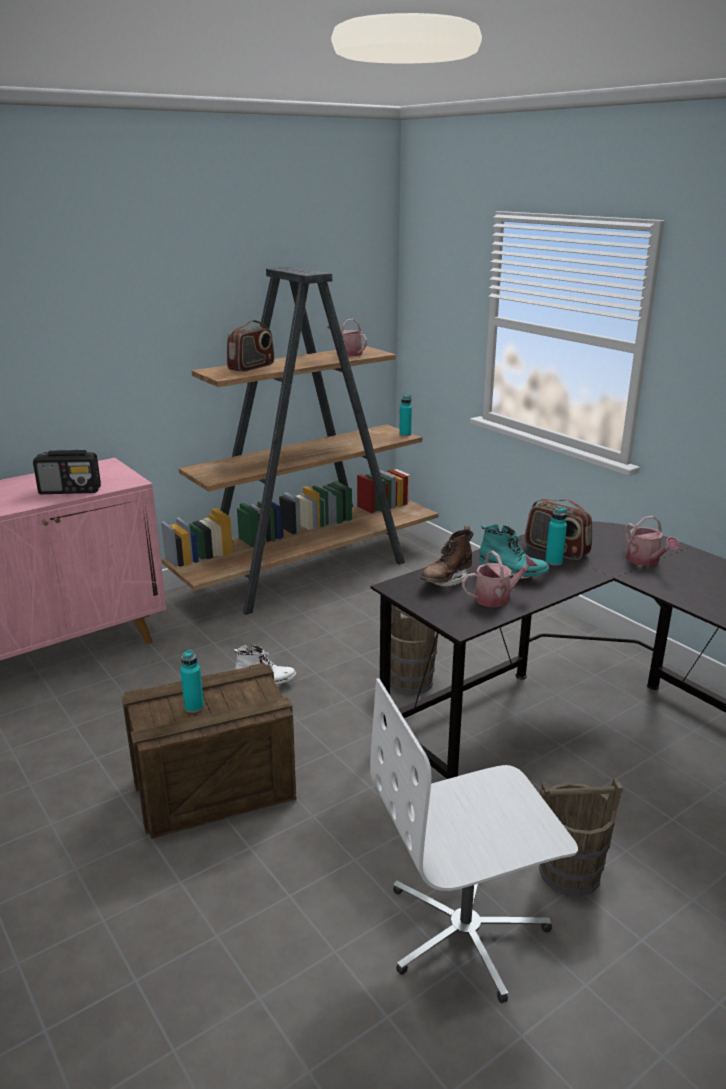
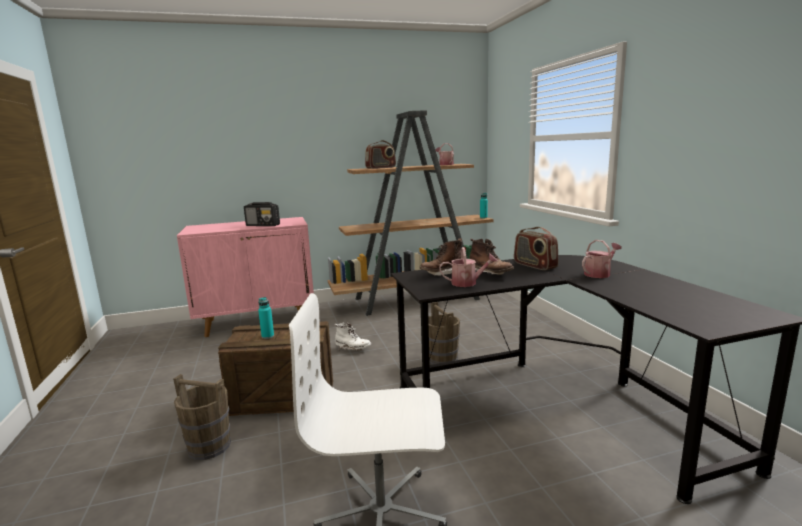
camera: 20 degrees right, 10 degrees down
(511, 574) = (490, 274): turquoise boot -> brown boot
(554, 562) = (527, 270): turquoise bottle -> none
(569, 872) = (485, 492): brown bucket -> brown bucket (209, 446)
(645, 561) = (599, 274): watering can -> watering can turned 120 degrees counterclockwise

